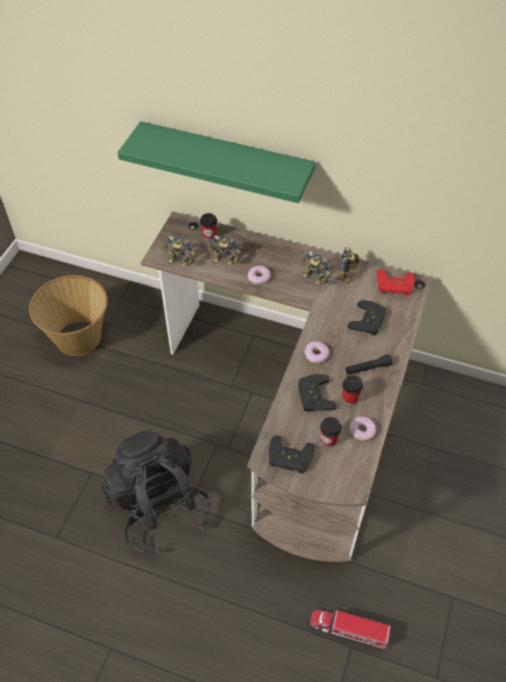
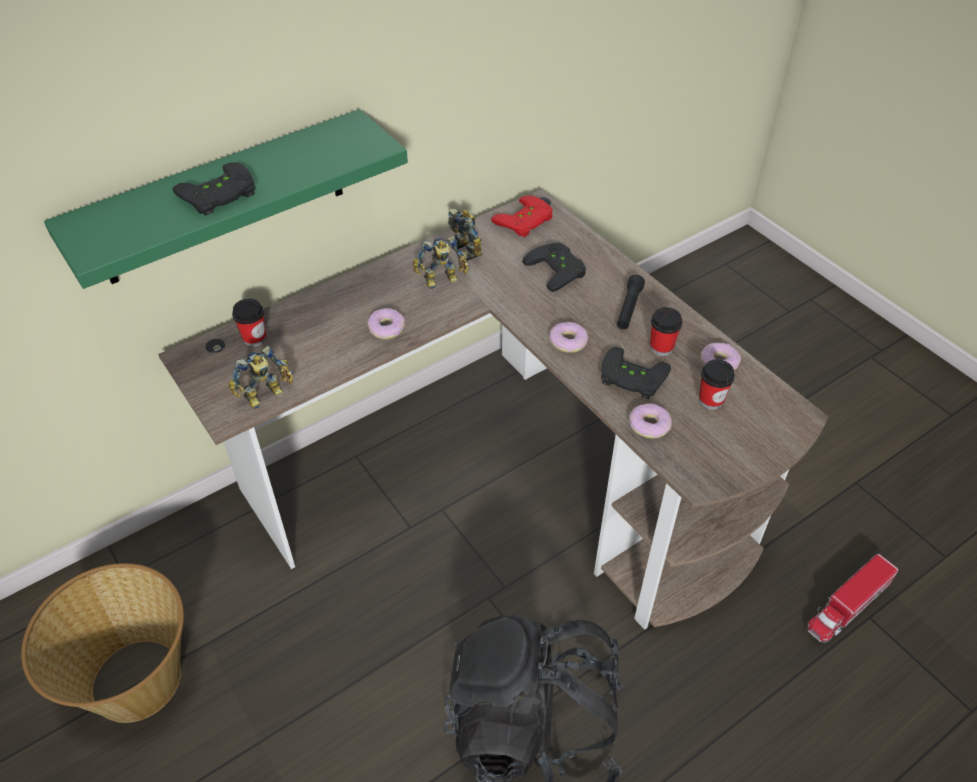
camera: 55 degrees left, 5 degrees down
(223, 261) = (319, 348): toy robot -> none
(286, 420) = (649, 425): none -> donut
(289, 459) = (713, 454): black game controller -> black game controller (219, 196)

